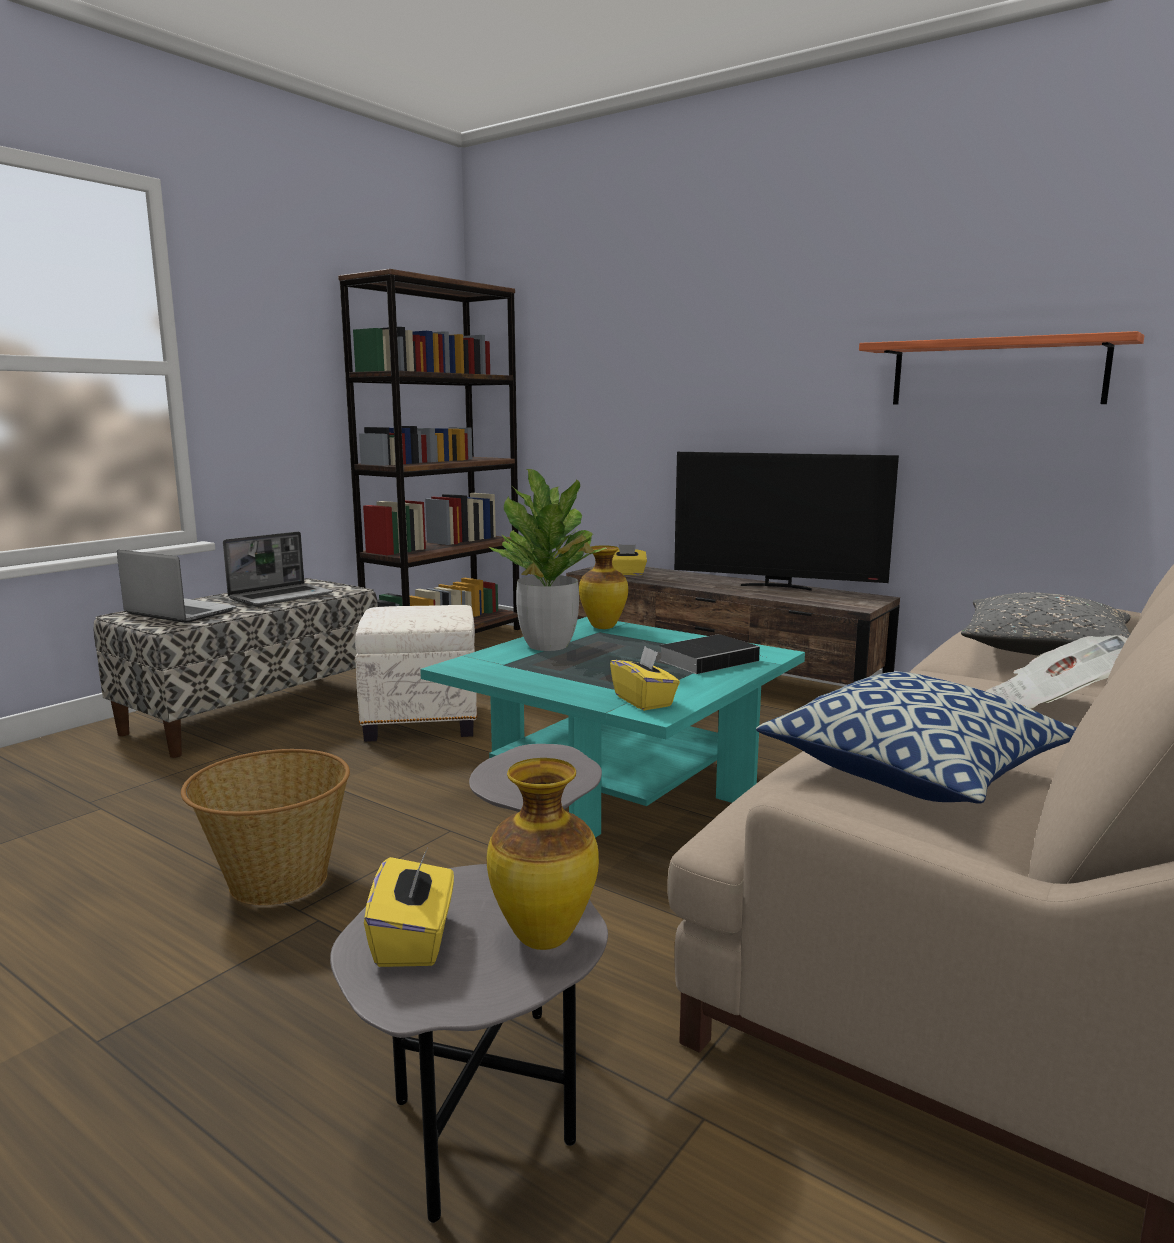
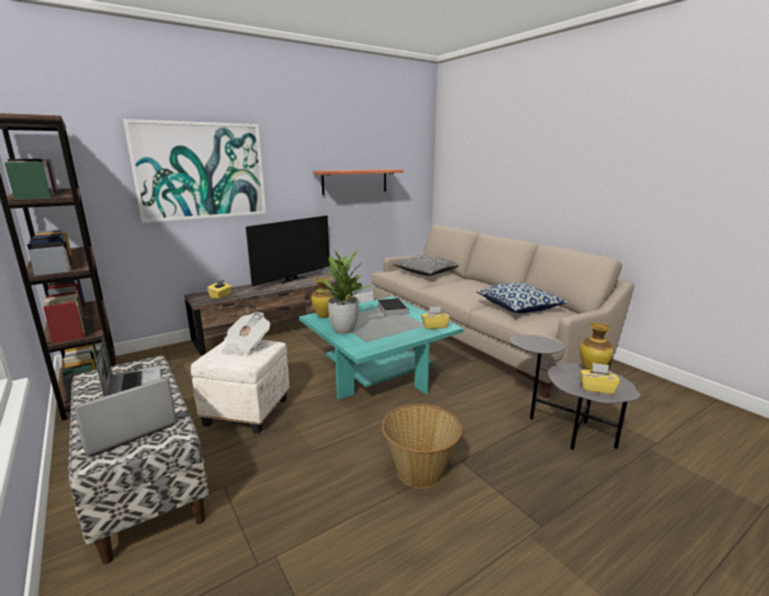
camera: 70 degrees left, 5 degrees up
(661, 350) = (201, 171): none -> picture
(1052, 703) = (474, 284): newspaper -> newspaper (245, 346)

